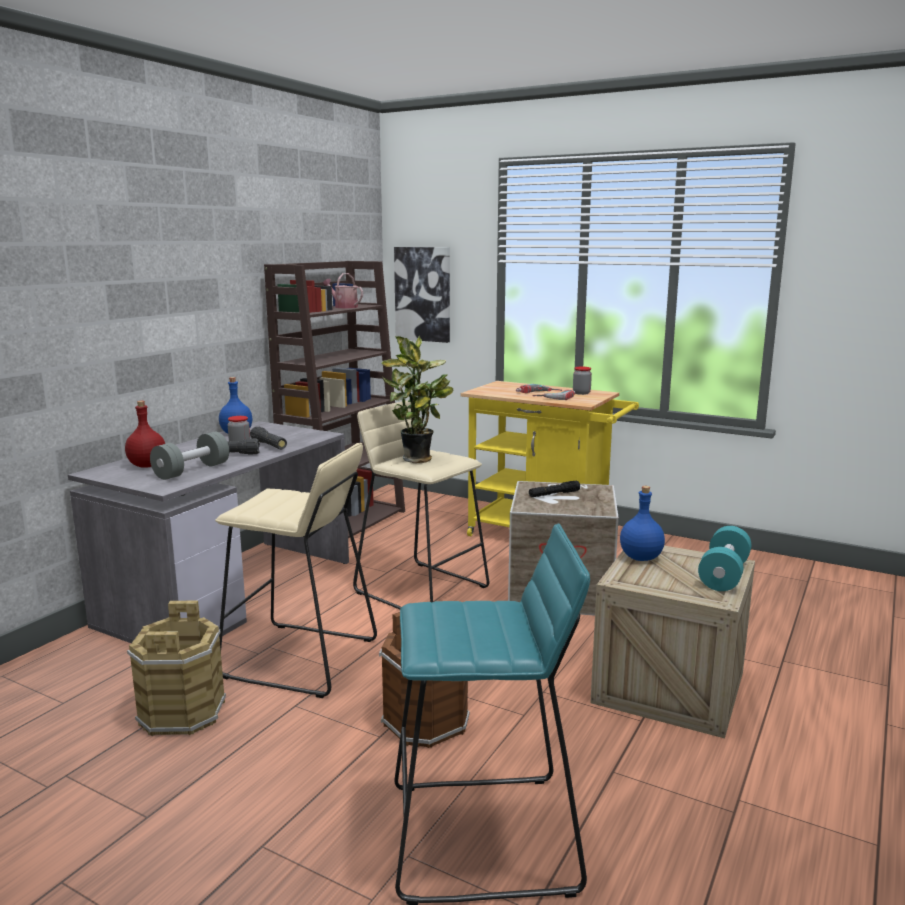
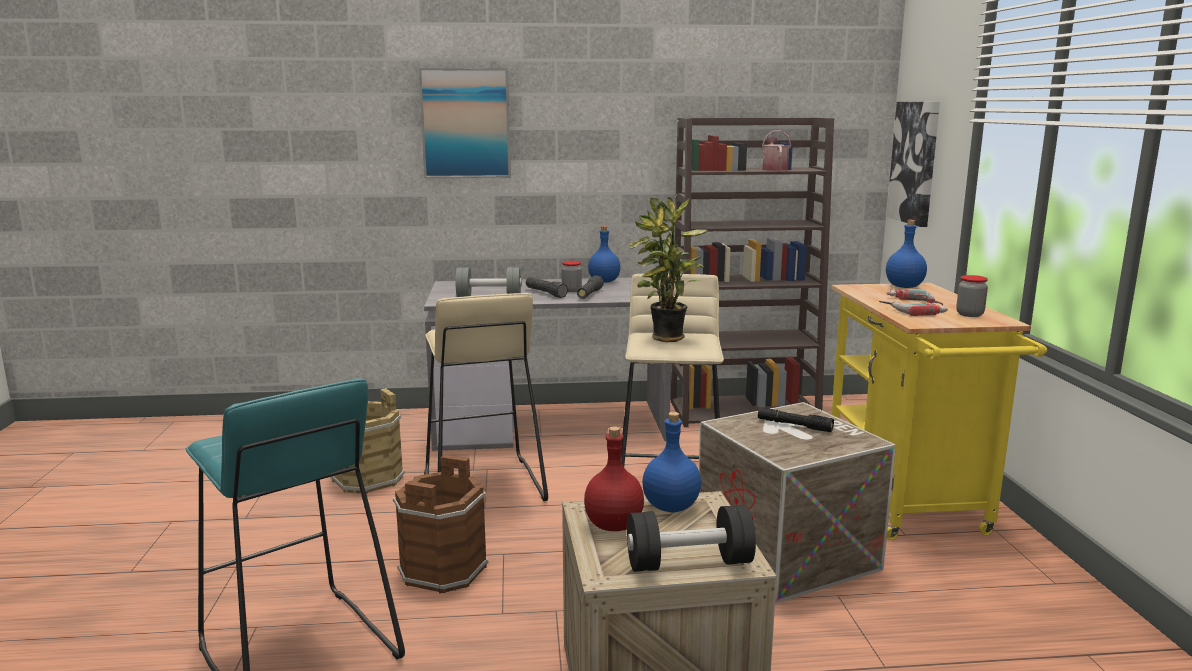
camera: 55 degrees right, 0 degrees up
(80, 278) = (465, 123): none -> picture
(147, 466) = (482, 287): red bottle -> red bottle (613, 526)
(498, 385) = (905, 287): none -> blue bottle
(723, 575) = (688, 563): turquoise dumbbell -> black dumbbell

